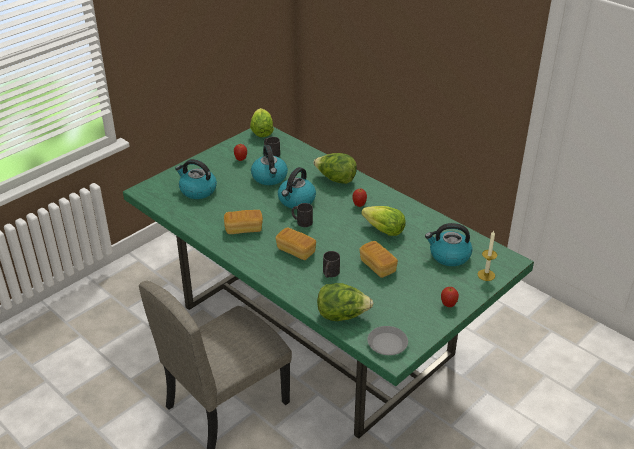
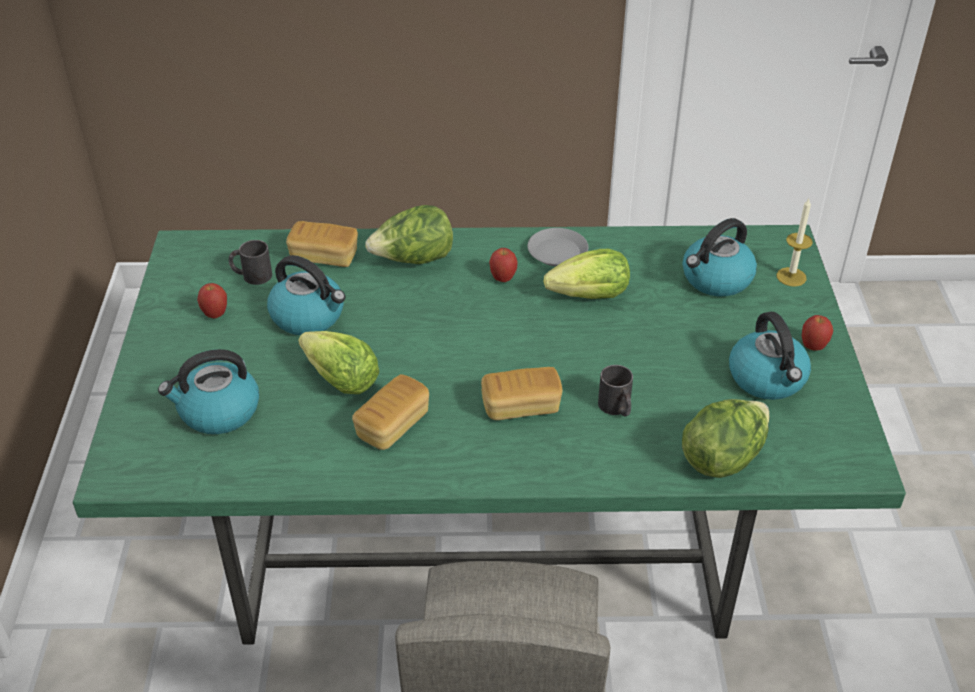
camera: 45 degrees left, 5 degrees up
(261, 132) = (183, 249): lettuce -> lettuce (341, 381)
(296, 201) = (405, 328): kettle -> kettle (768, 379)
(301, 221) = (461, 355): black mug -> none
(377, 266) = (658, 353): bread -> bread (324, 256)
(387, 344) = (830, 455): grey plate -> grey plate (557, 252)

